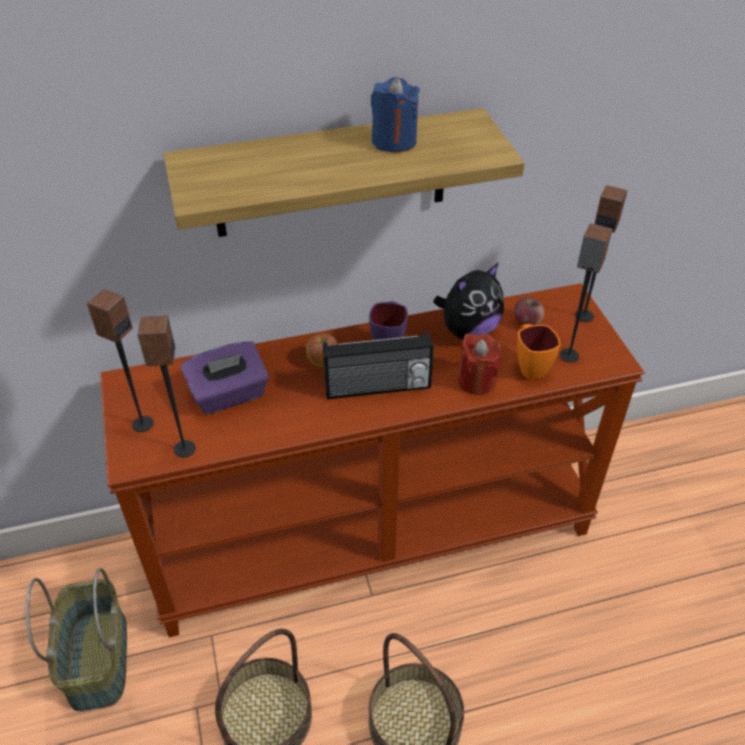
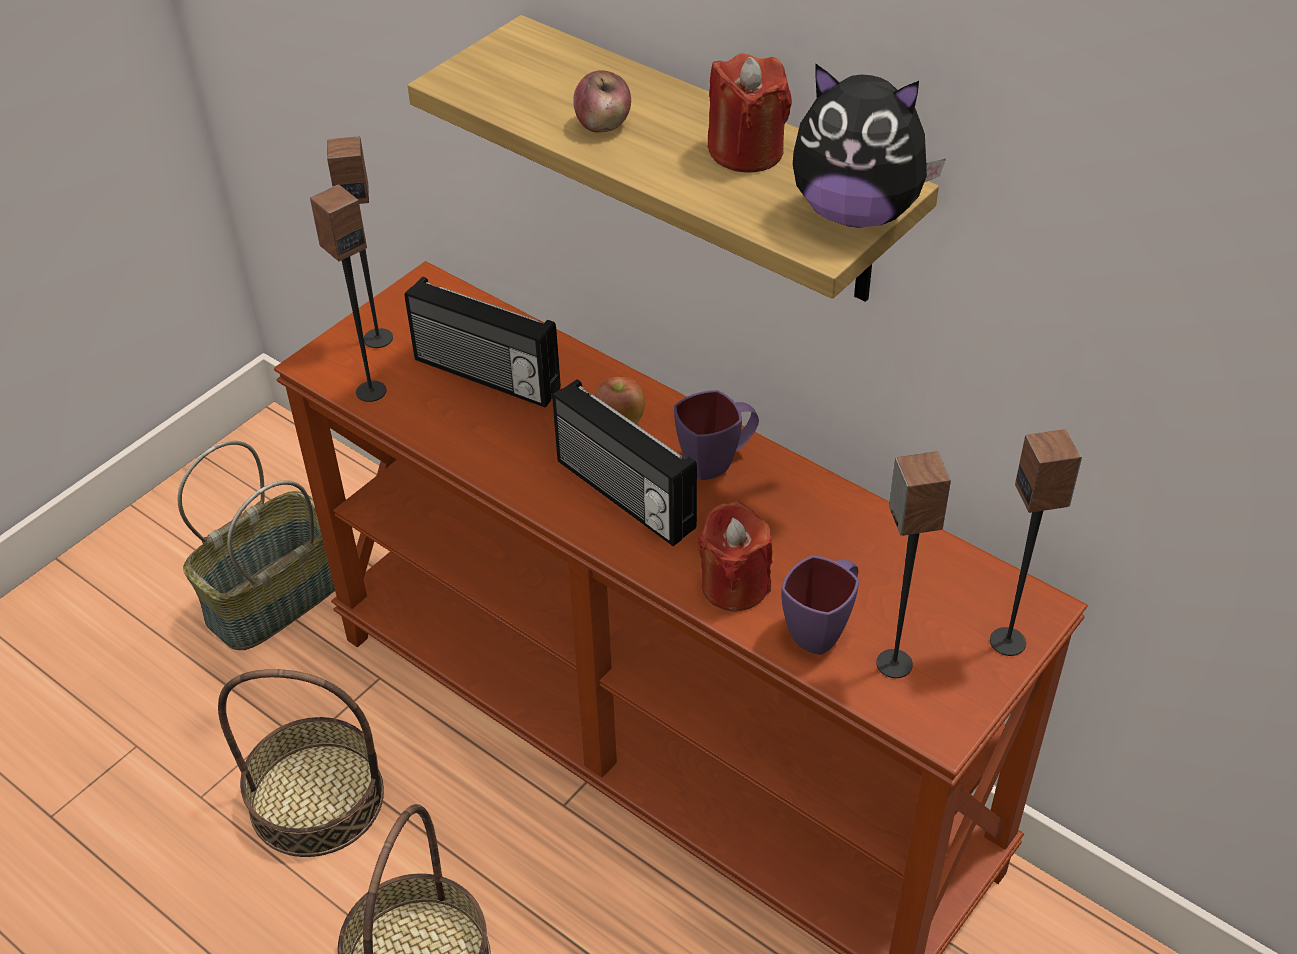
camera: 55 degrees right, 0 degrees up
(229, 395) = (485, 376): purple tissue box -> radio
(394, 141) = (746, 152): blue candle -> red candle
(468, 330) = (828, 528): plush toy -> plush toy (857, 213)
(527, 322) = (918, 582): apple -> apple (603, 124)
(529, 366) = (822, 629): orange mug -> purple mug

